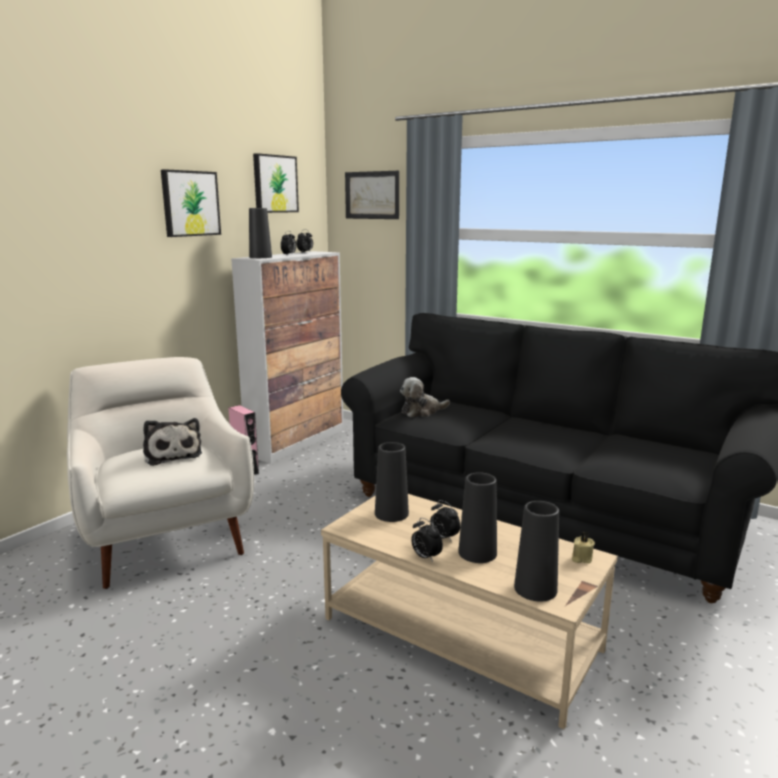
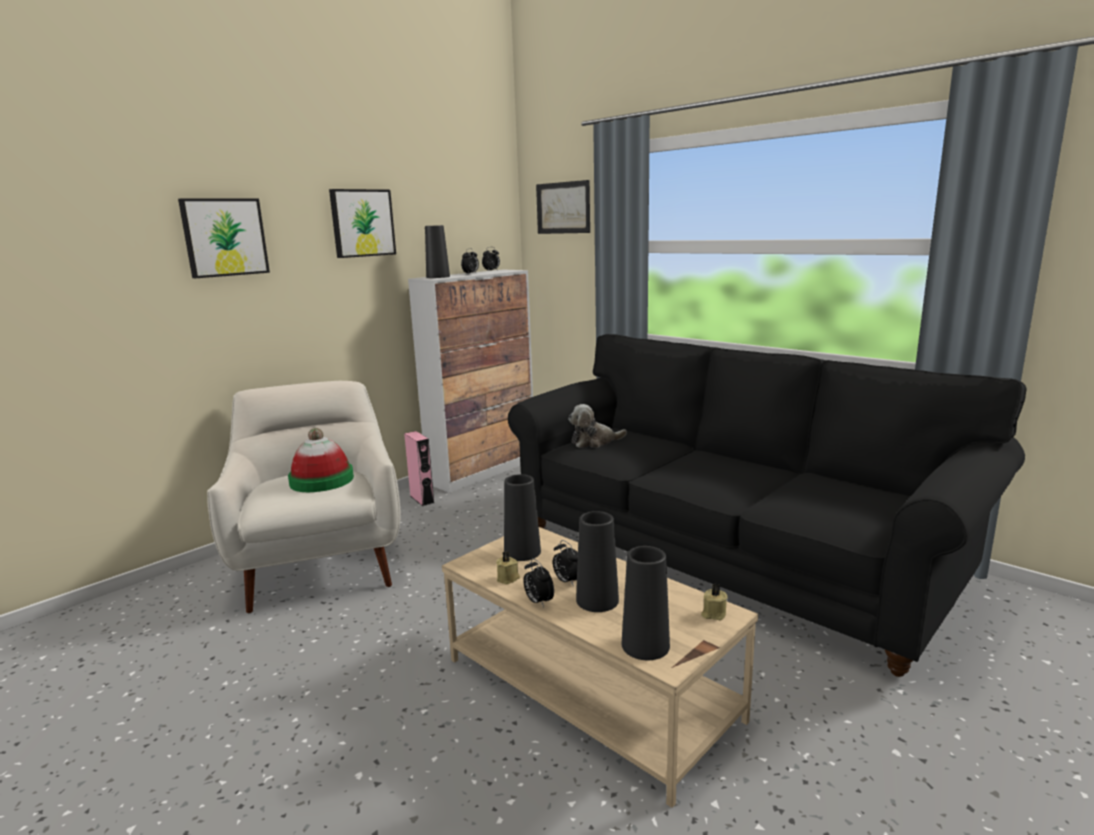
camera: 10 degrees right, 0 degrees up
(172, 454) = (322, 480): plush toy -> hat
(274, 184) = (458, 200): picture -> picture (224, 237)
(389, 538) = (508, 578): none -> beige candle

